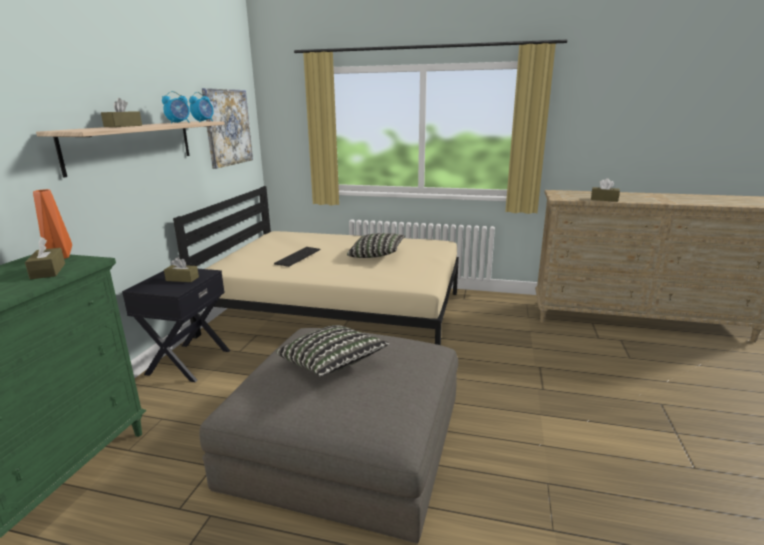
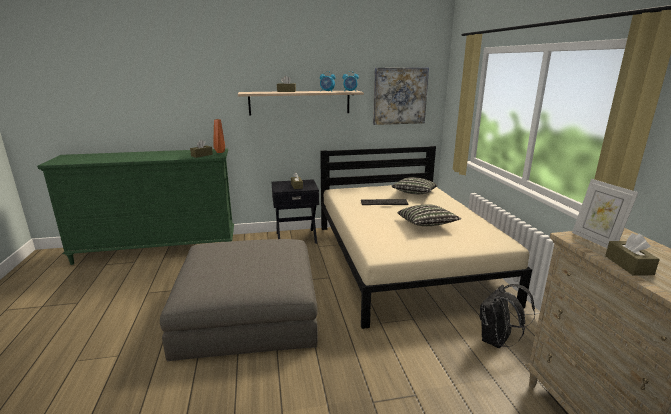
camera: 65 degrees right, 0 degrees up
(332, 364) = (242, 255): pillow -> pillow (414, 194)
(490, 315) = (497, 341): none -> black backpack
(567, 196) = (595, 241): none -> picture frame

